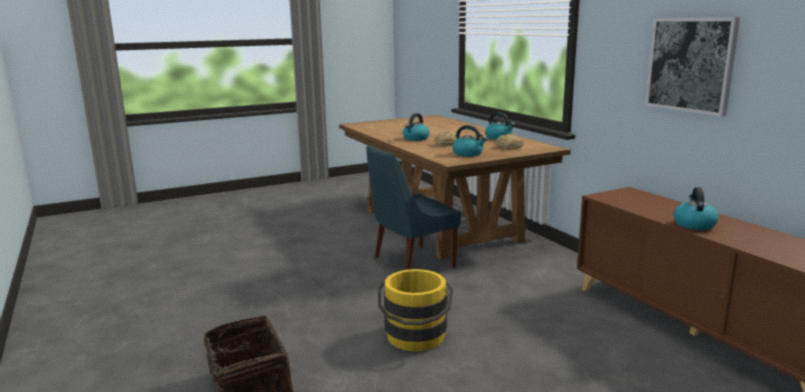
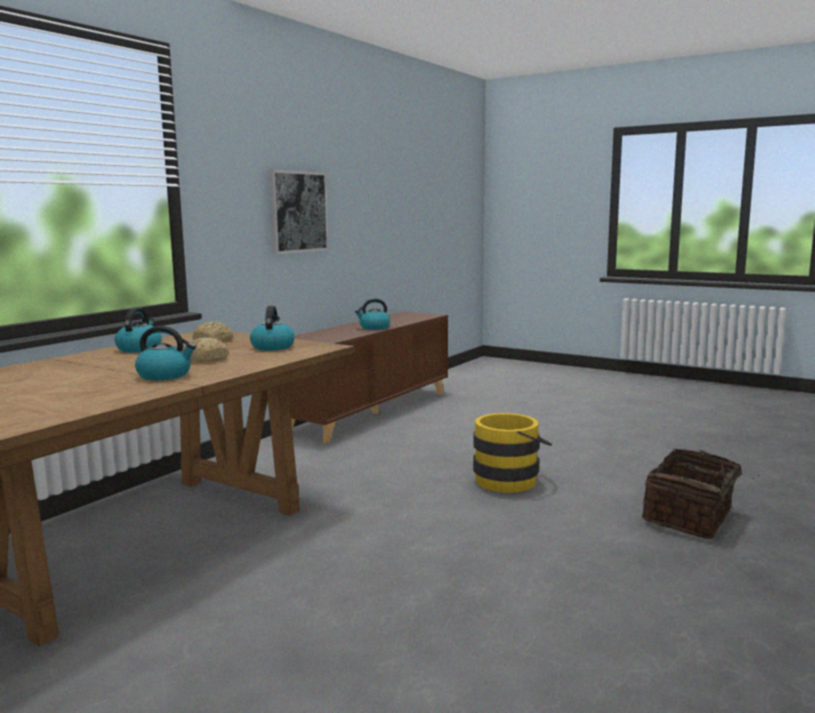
camera: 120 degrees left, 5 degrees down
(411, 263) = (328, 525): blue chair -> none

